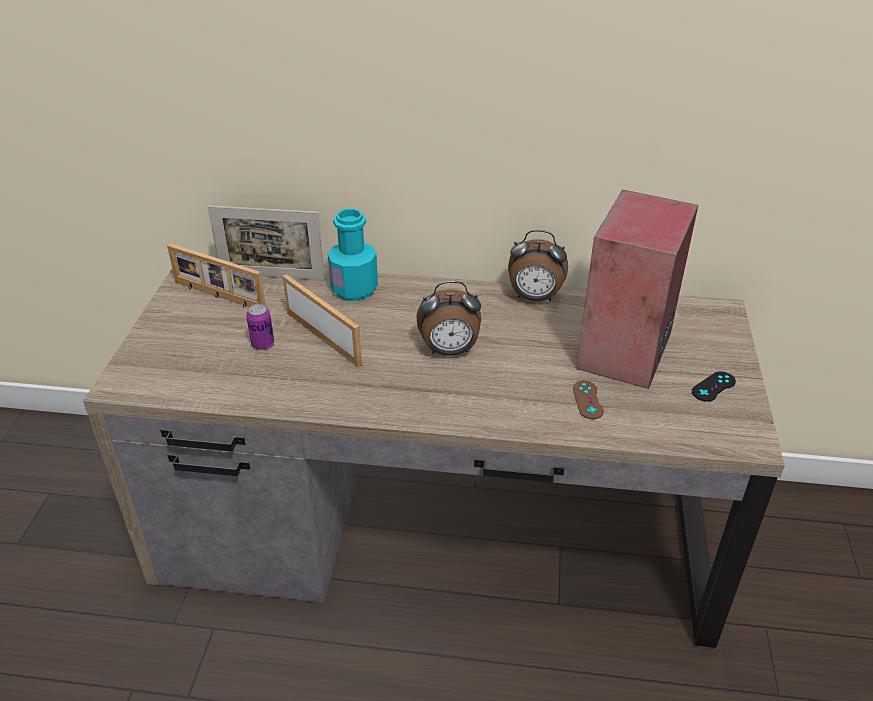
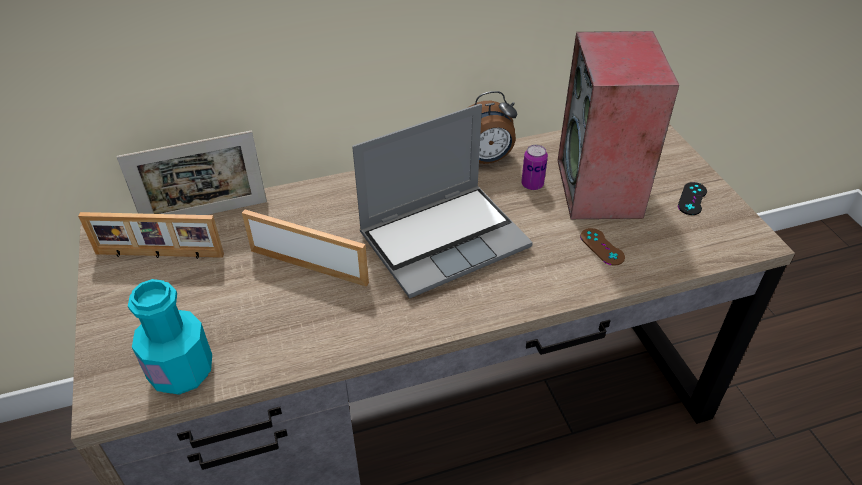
camera: 25 degrees left, 5 degrees up
(263, 344) = (247, 295): can -> can (532, 184)
(354, 289) = (305, 202): turquoise bottle -> turquoise bottle (181, 371)
(449, 351) = (445, 239): alarm clock -> laptop

